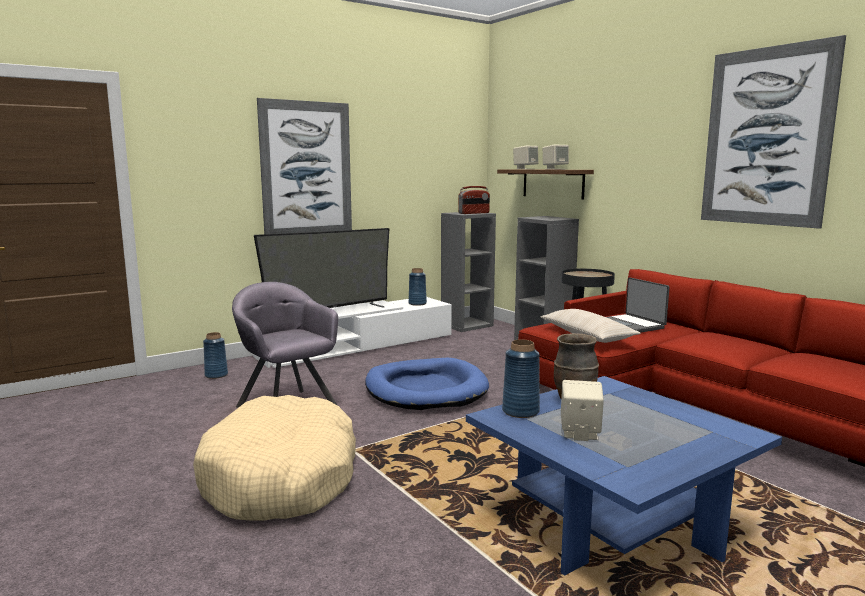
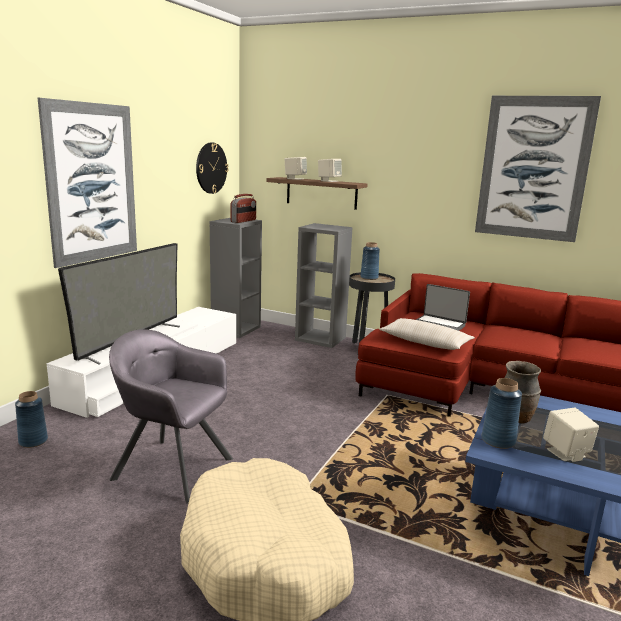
camera: 30 degrees left, 5 degrees up
(417, 303) = (203, 317): blue vase -> blue vase (369, 278)
(425, 389) = (281, 412): blue dog bed -> none
(447, 161) = (211, 168): none -> wall clock

